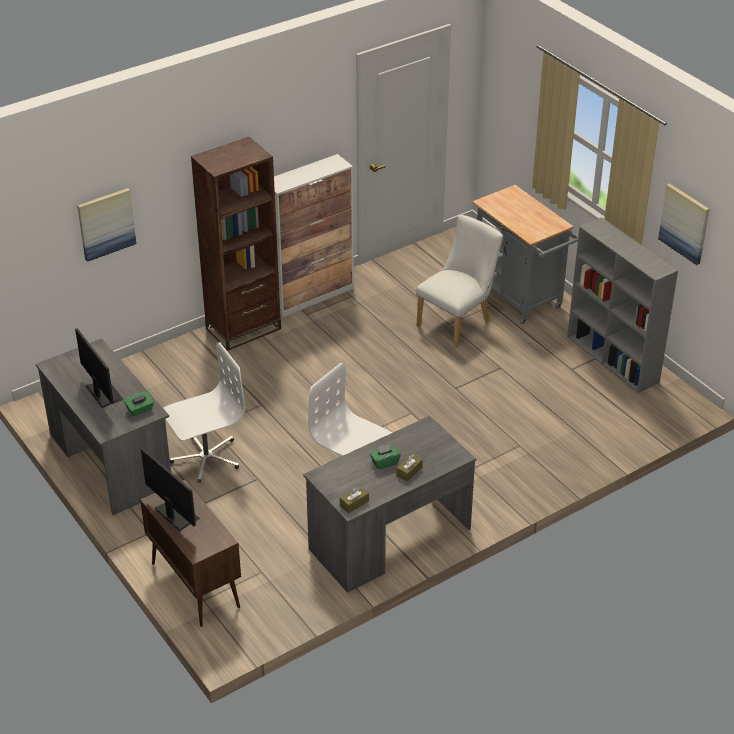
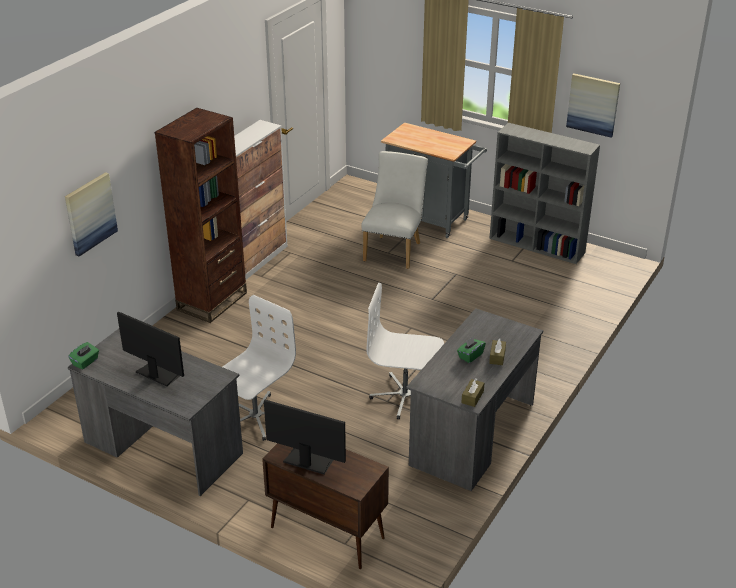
camera: 25 degrees left, 5 degrees down
(140, 410) = (207, 377): green tissue box -> green tissue box (85, 362)

